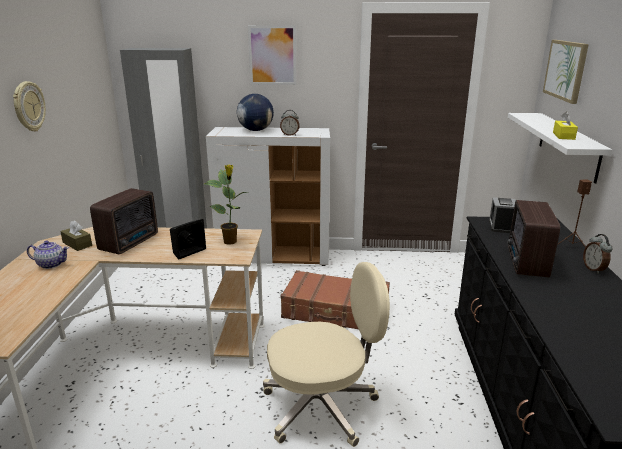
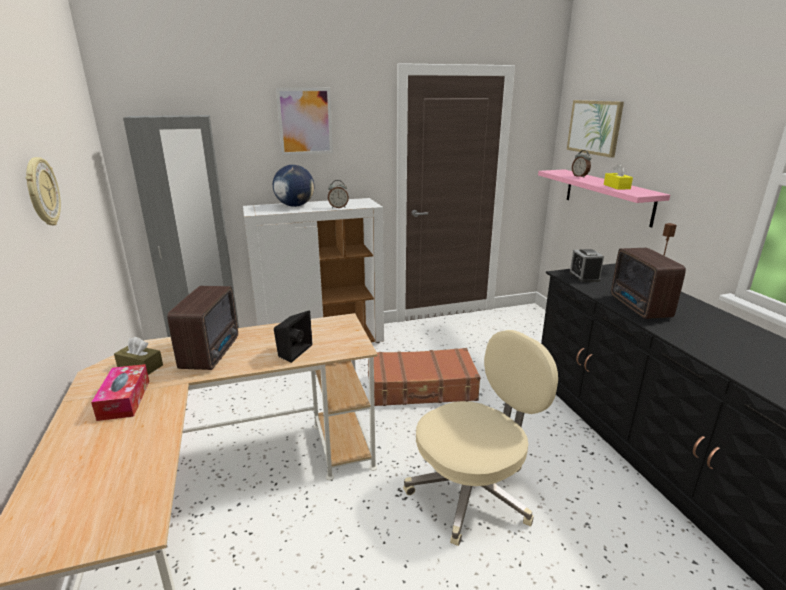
camera: 20 degrees left, 0 degrees up
(51, 264) = (124, 399): teapot -> tissue box
(231, 242) = (333, 332): potted plant -> none
(568, 145) = (607, 196): white shelf -> pink shelf
(594, 269) = (693, 304): alarm clock -> alarm clock (580, 176)

